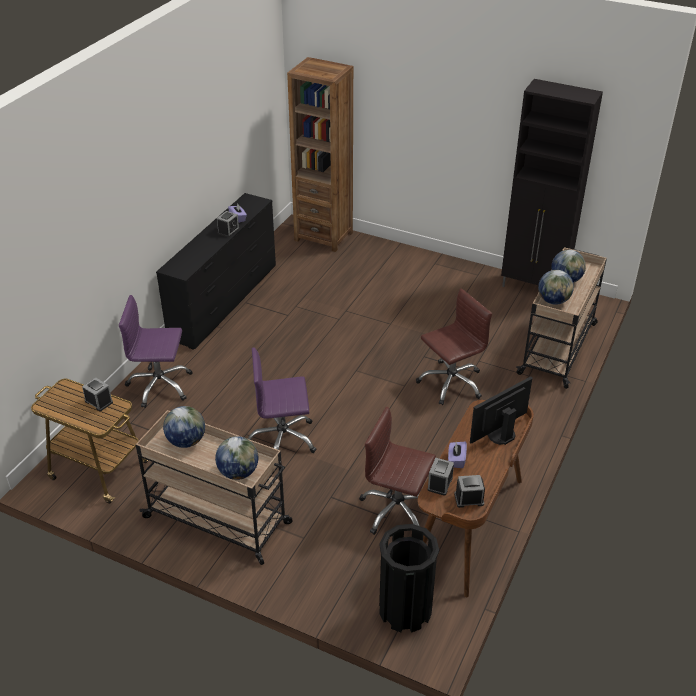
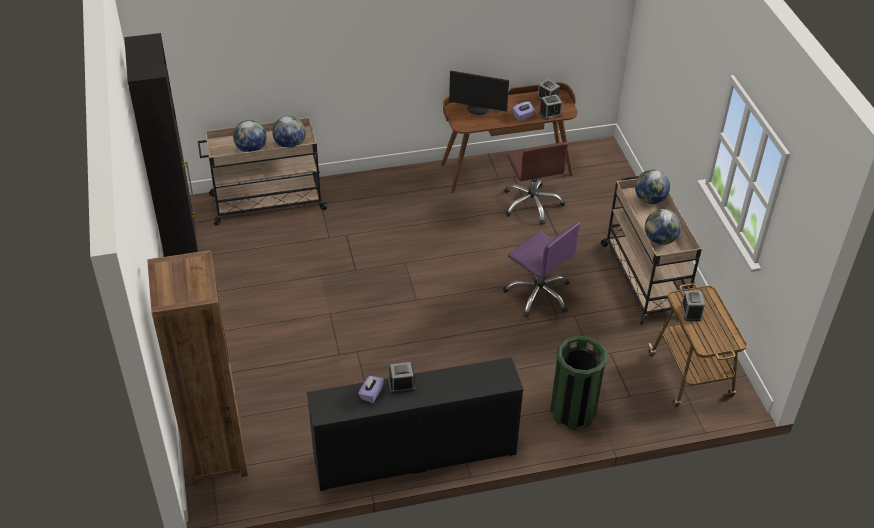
camera: 130 degrees left, 5 degrees up
(160, 386) = (573, 411): purple office chair -> green trash can
(405, 610) = (598, 165): black trash can -> none
(451, 383) = (374, 239): brown office chair -> none

